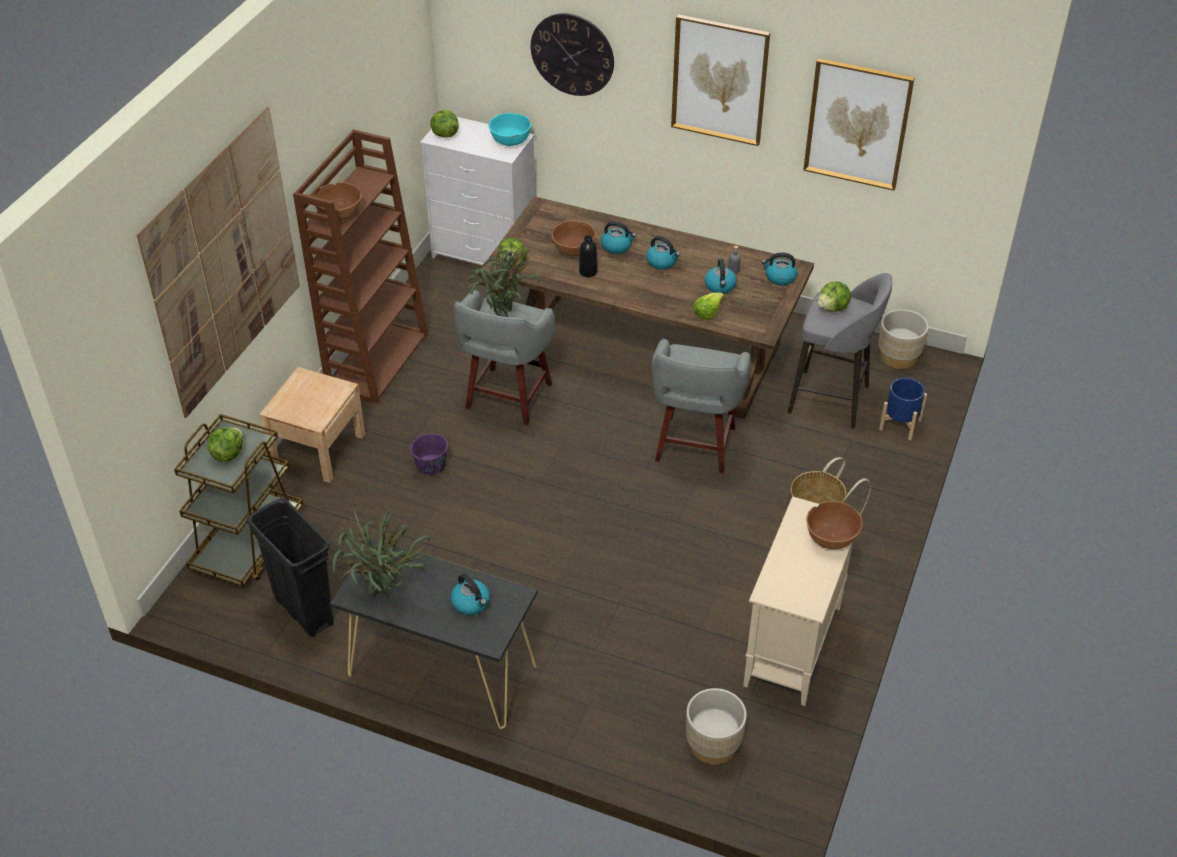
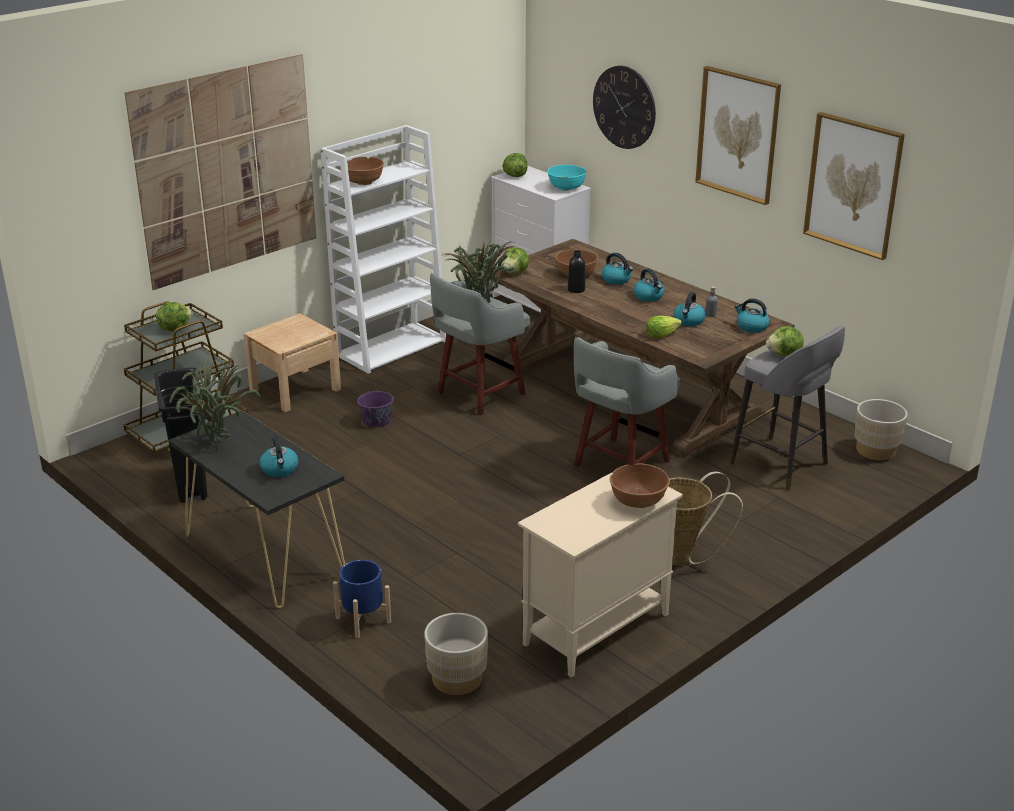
camera: 25 degrees right, 15 degrees down
(377, 360) = (392, 347): brown bookcase -> white bookcase
(900, 424) = (839, 498): blue planter -> blue planter (363, 620)

